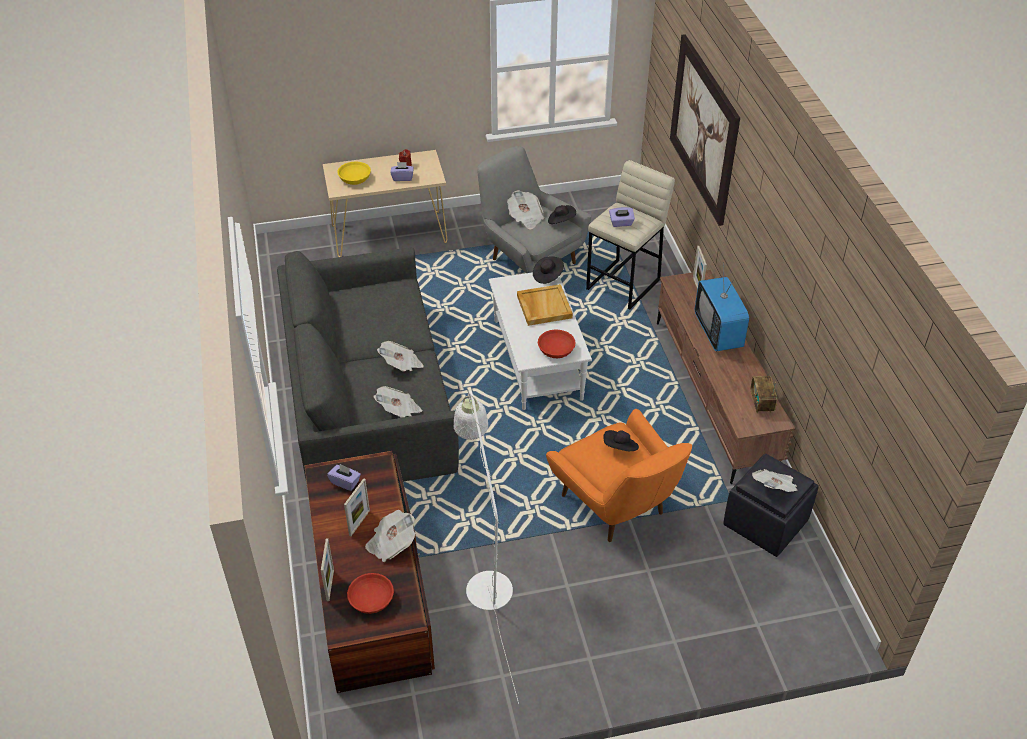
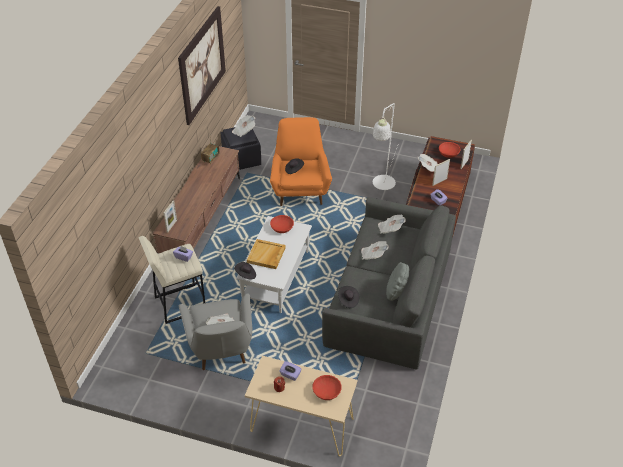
camera: 150 degrees left, 0 degrees up
(341, 326) = (396, 293): none -> grey pillow
(355, 178) = (326, 391): yellow bowl -> red bowl
(561, 221) = (200, 311): black hat -> black hat (348, 300)
(704, 128) = (117, 201): picture -> picture (202, 65)
(718, 332) = (190, 197): television -> none

